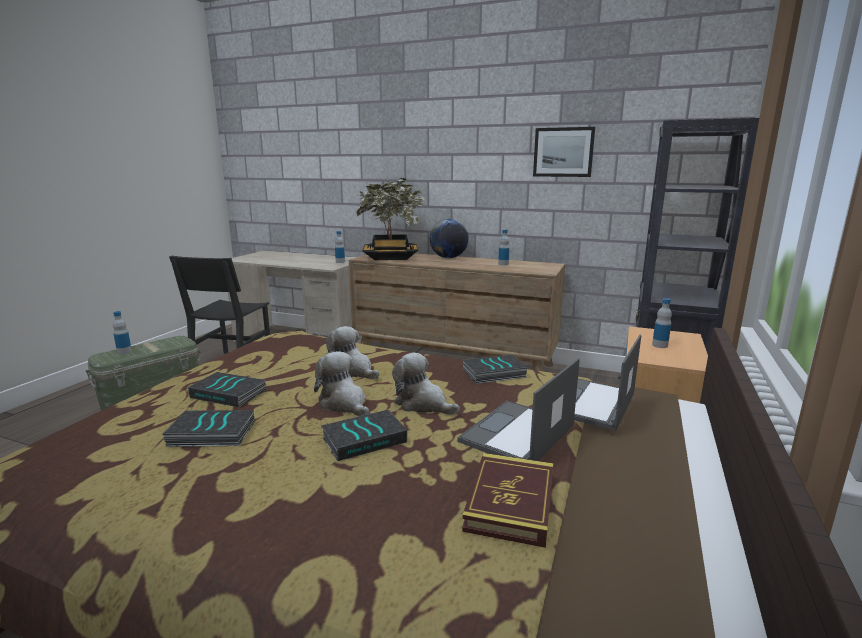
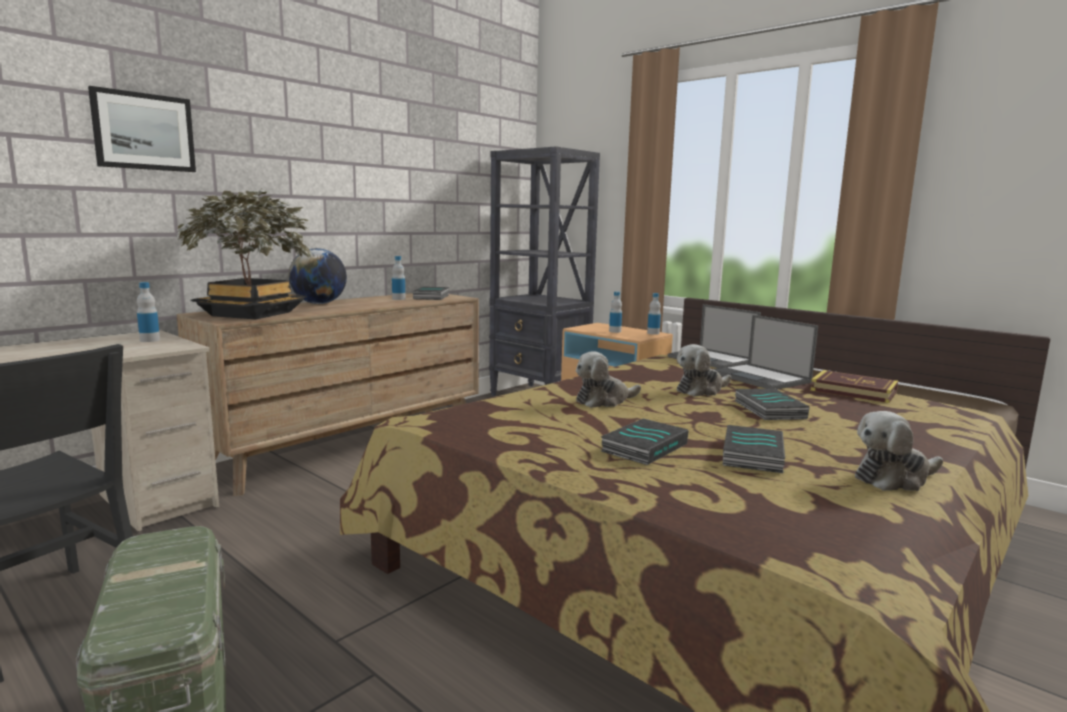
camera: 70 degrees left, 5 degrees down
(124, 352) = (146, 602): bottle -> bottle (653, 333)
(344, 404) = (692, 409): plush toy -> plush toy (894, 478)
(494, 374) = (642, 368): book -> book (432, 297)
(563, 152) = (416, 167): picture -> picture (144, 131)

